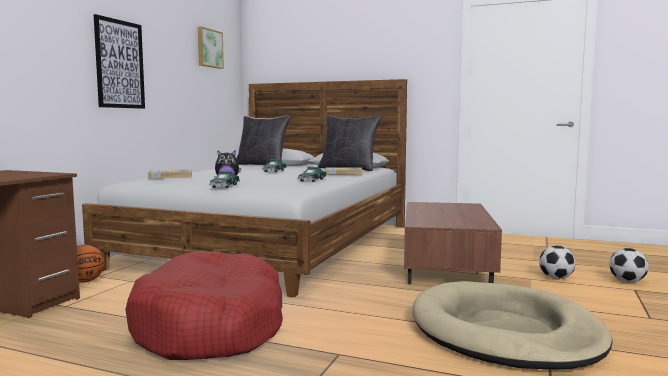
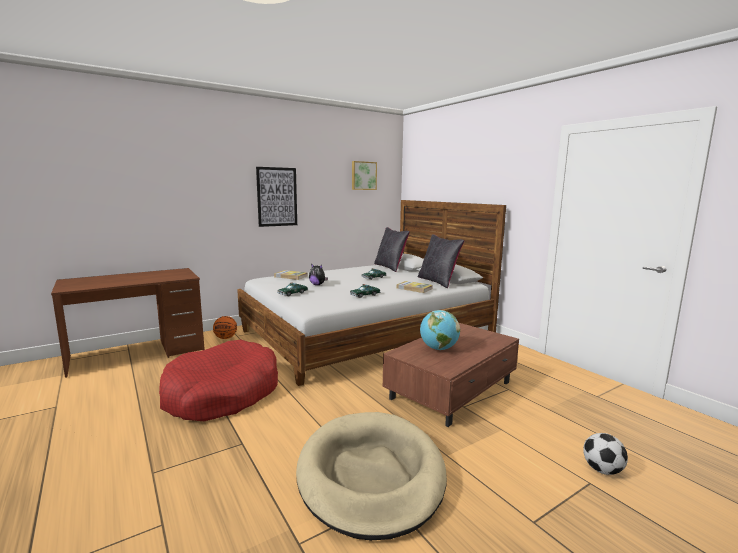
camera: 35 degrees right, 5 degrees up
(441, 217) = (438, 349): none -> globe
(556, 278) = (528, 437): football -> none

